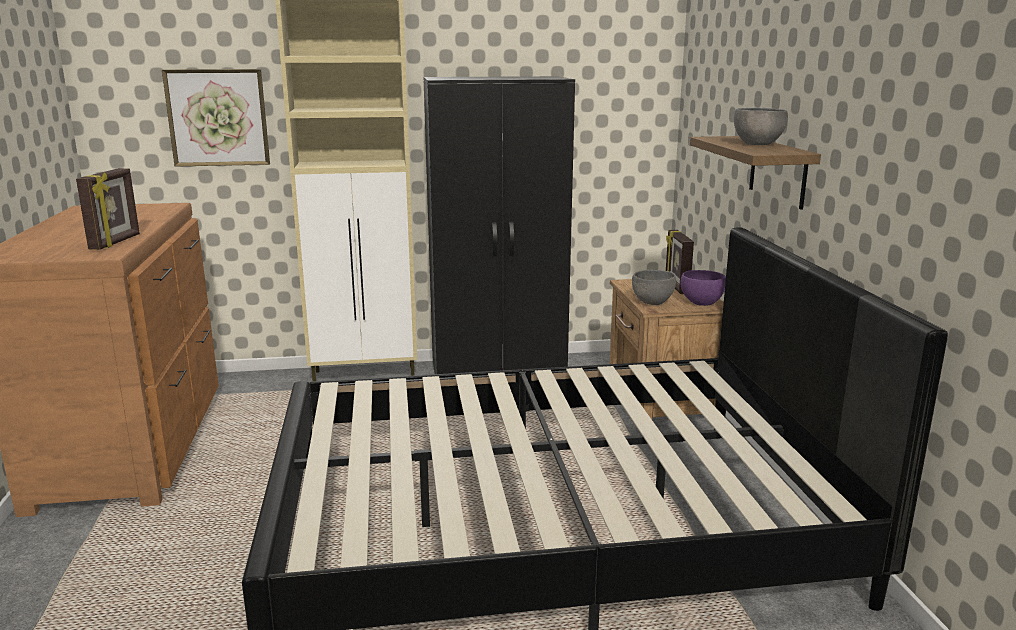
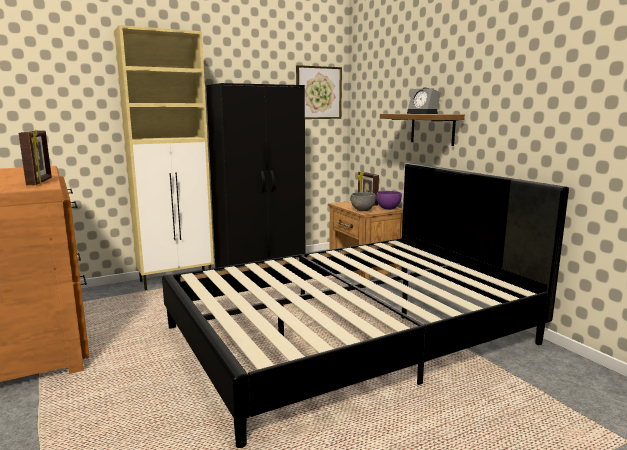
camera: 20 degrees left, 5 degrees down
(218, 117) = (67, 109): picture -> picture (318, 93)
(758, 144) = (423, 113): grey bowl -> alarm clock

